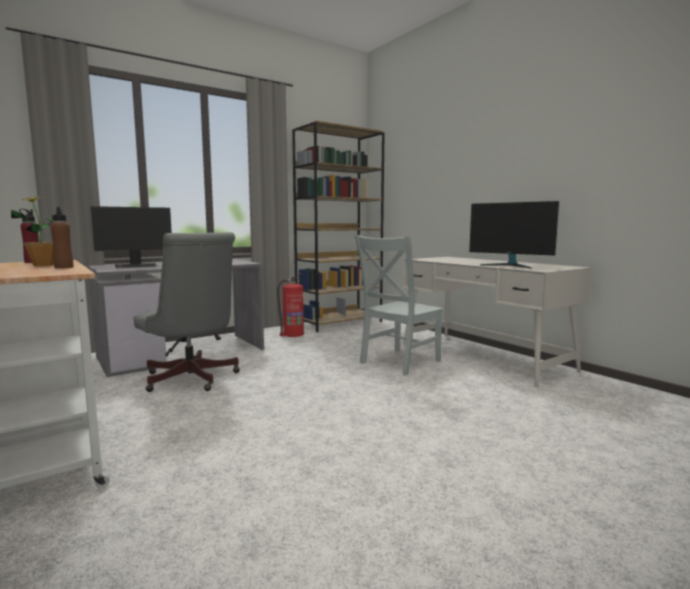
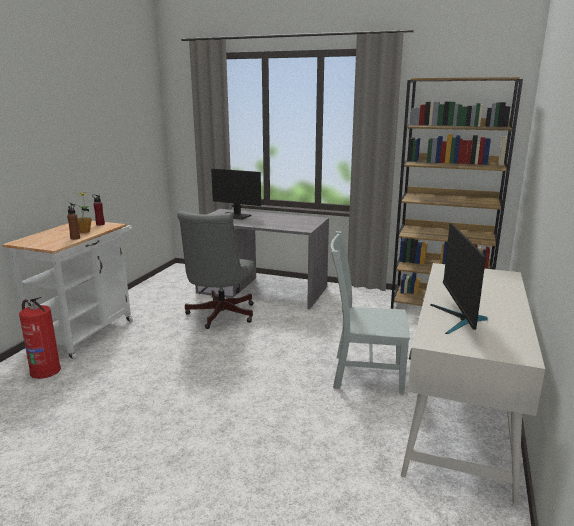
camera: 55 degrees right, 10 degrees up
(292, 334) = (366, 302): fire extinguisher -> fire extinguisher (45, 370)

